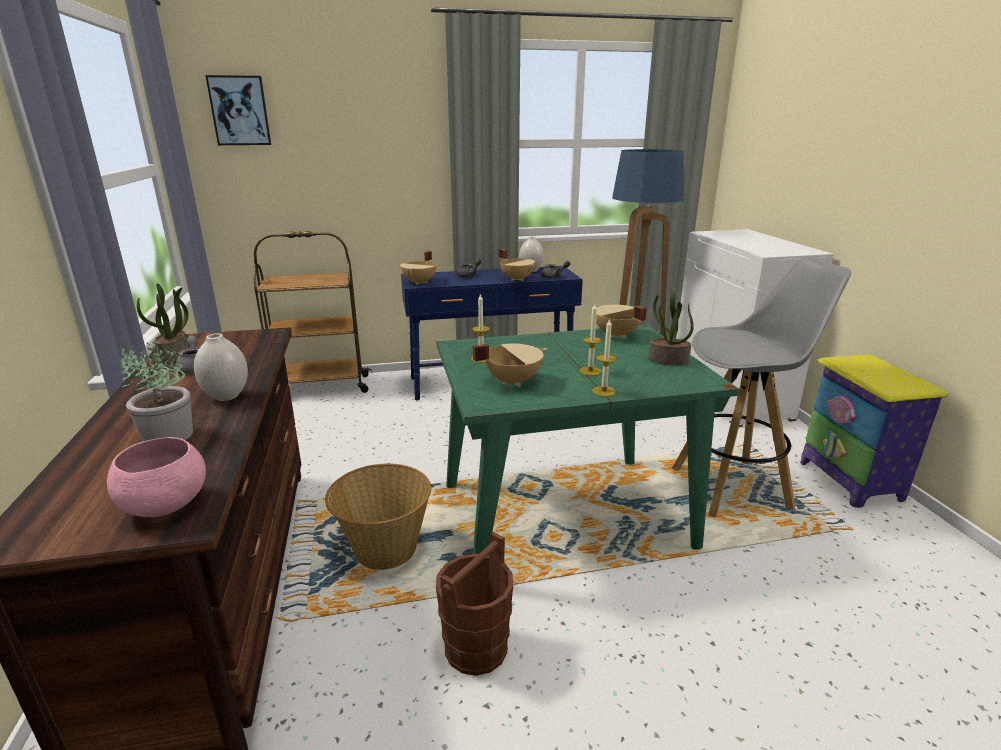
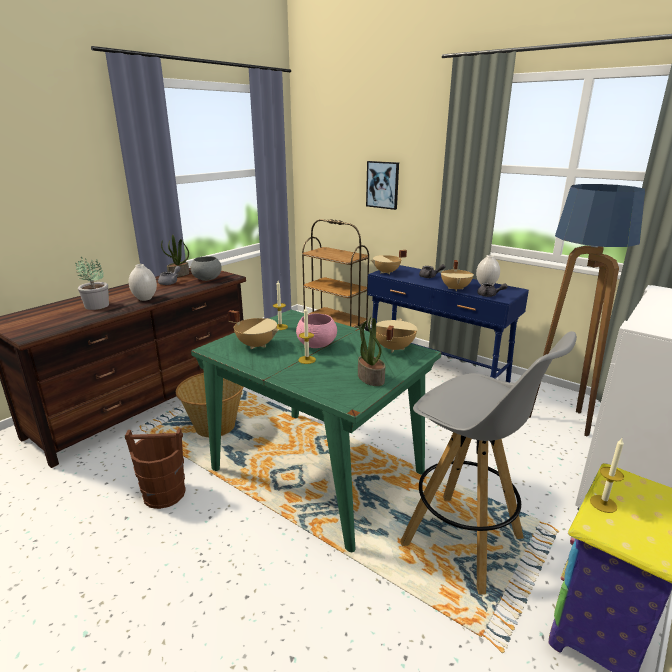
camera: 50 degrees right, 0 degrees up
(164, 505) = (38, 328): pink bowl -> pink bowl (316, 345)
(239, 111) = (325, 136): picture -> picture (383, 185)
(245, 345) = (207, 279): none -> grey bowl
(604, 391) = (277, 373): candle -> candle (603, 504)

